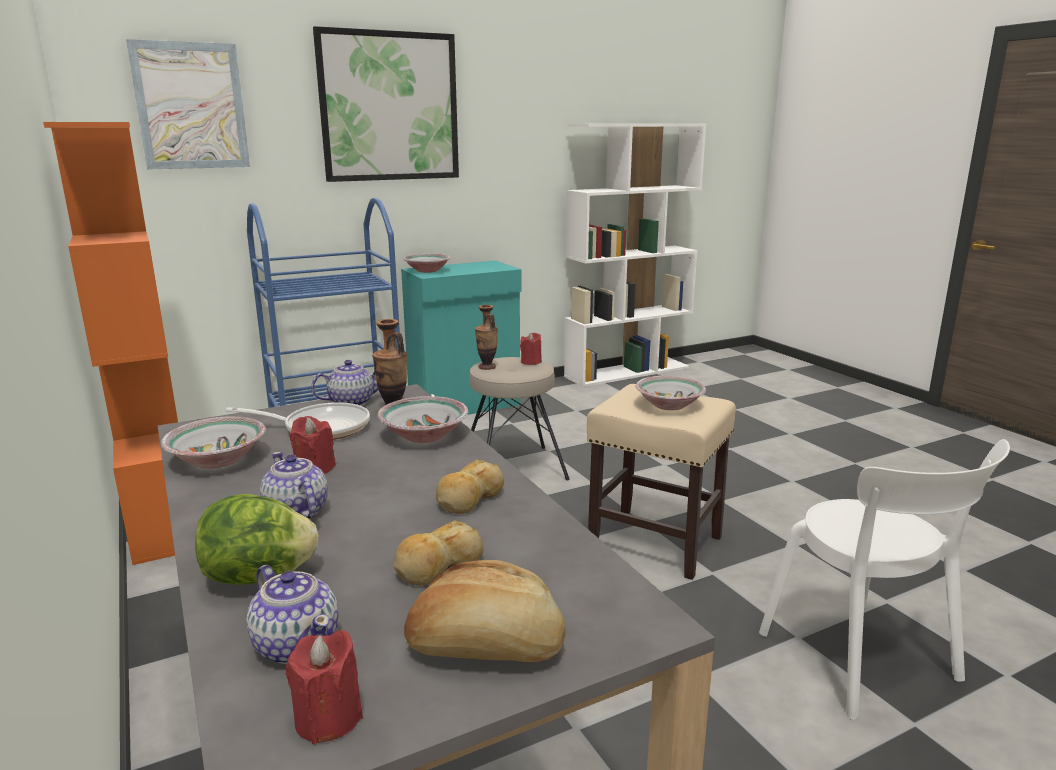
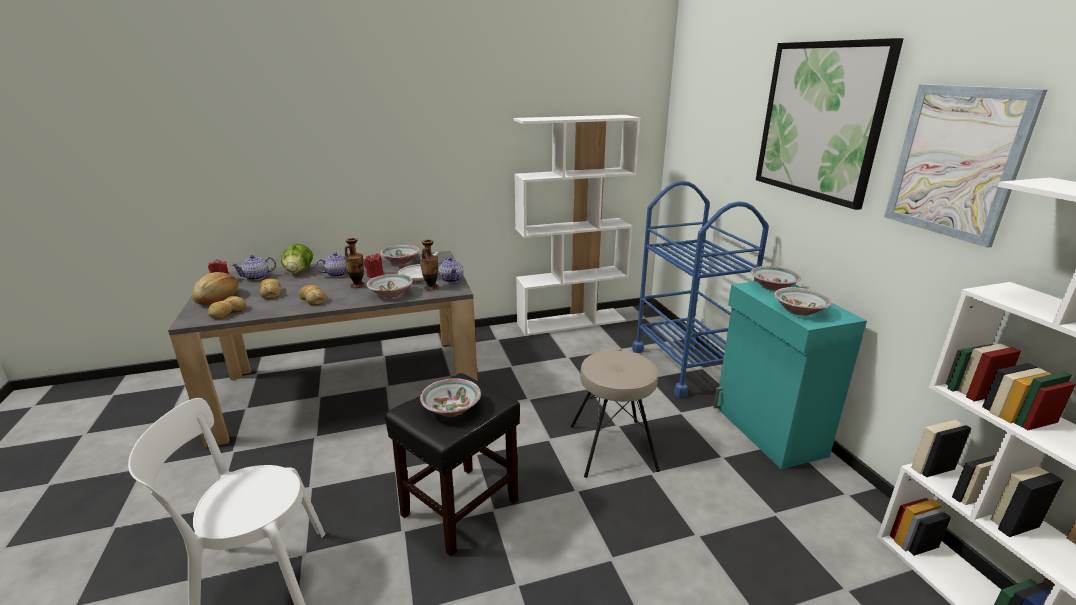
camera: 100 degrees right, 5 degrees up
(160, 509) = (571, 321): orange bookcase -> white bookcase
(191, 106) = (710, 107): picture -> picture (955, 162)
(484, 268) = (800, 311): none -> bowl
(487, 367) = (616, 354): vase -> vase (357, 285)
(531, 362) = (630, 375): red candle -> none
(578, 584) = (227, 313): none -> bread
(653, 542) = (461, 507): beige stool -> black stool

